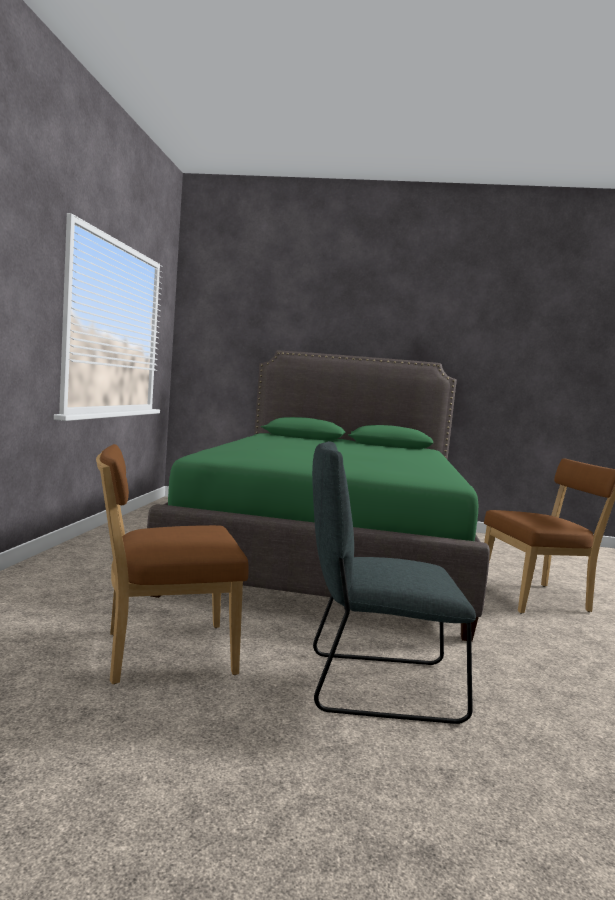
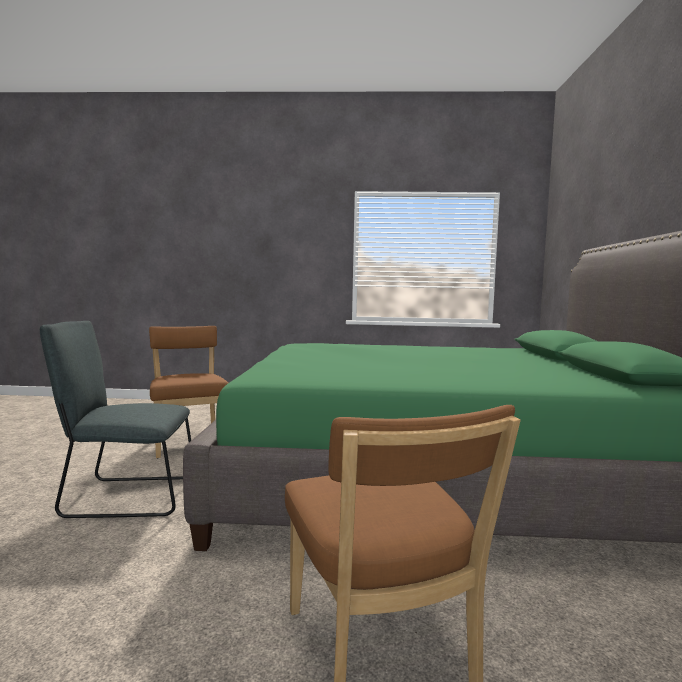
camera: 85 degrees right, 0 degrees up
(374, 685) = (125, 497): grey chair -> grey chair turned 90 degrees counterclockwise

